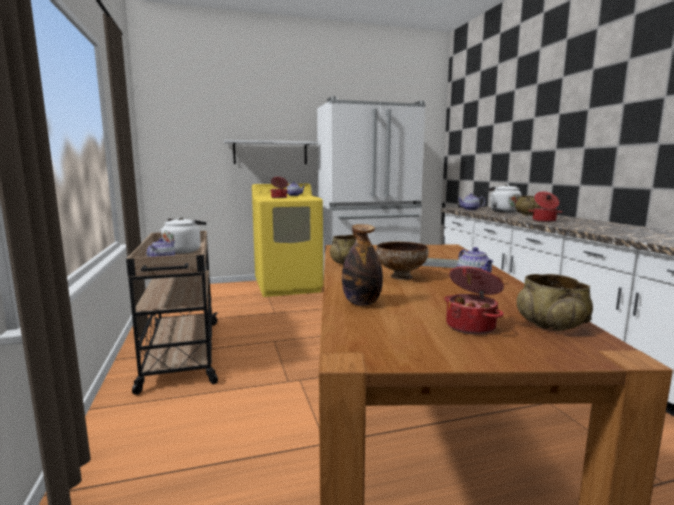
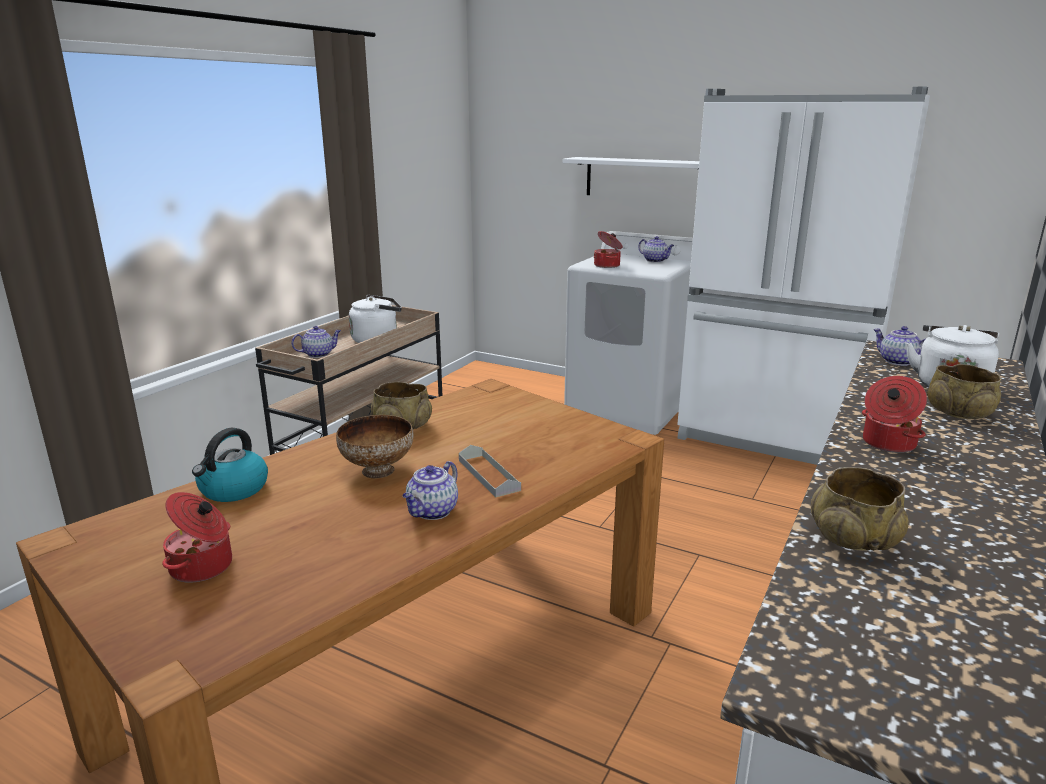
camera: 45 degrees right, 10 degrees up
(288, 286) = (629, 408): yellow washing machine -> white washing machine
(361, 303) = (233, 490): bottle -> kettle
(551, 324) = (255, 611): beige bowl -> beige bowl (854, 539)

